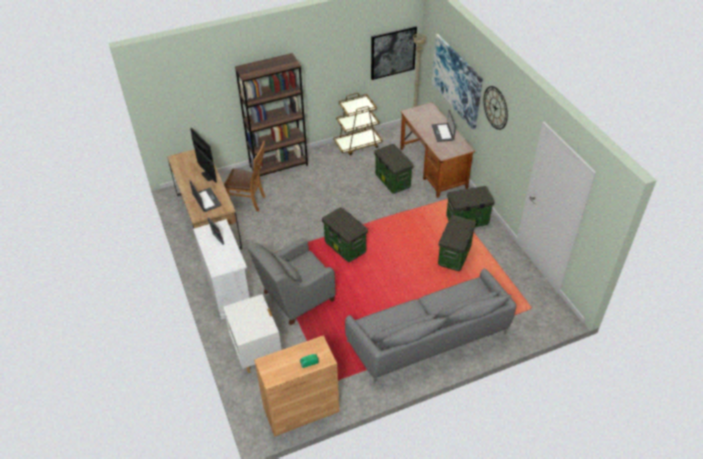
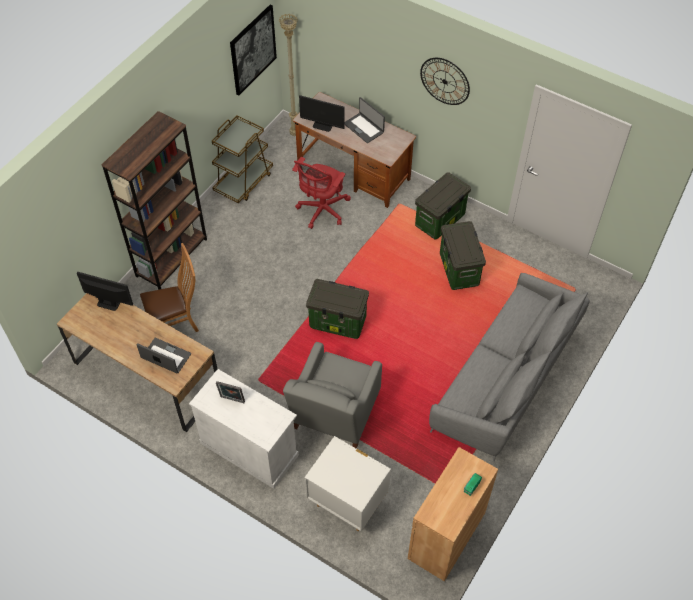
camera: 35 degrees left, 10 degrees up
(209, 175) = (137, 322): monitor -> monitor (323, 125)
(392, 181) = (321, 211): storage box -> red office chair
(457, 80) = (363, 59): picture -> none

